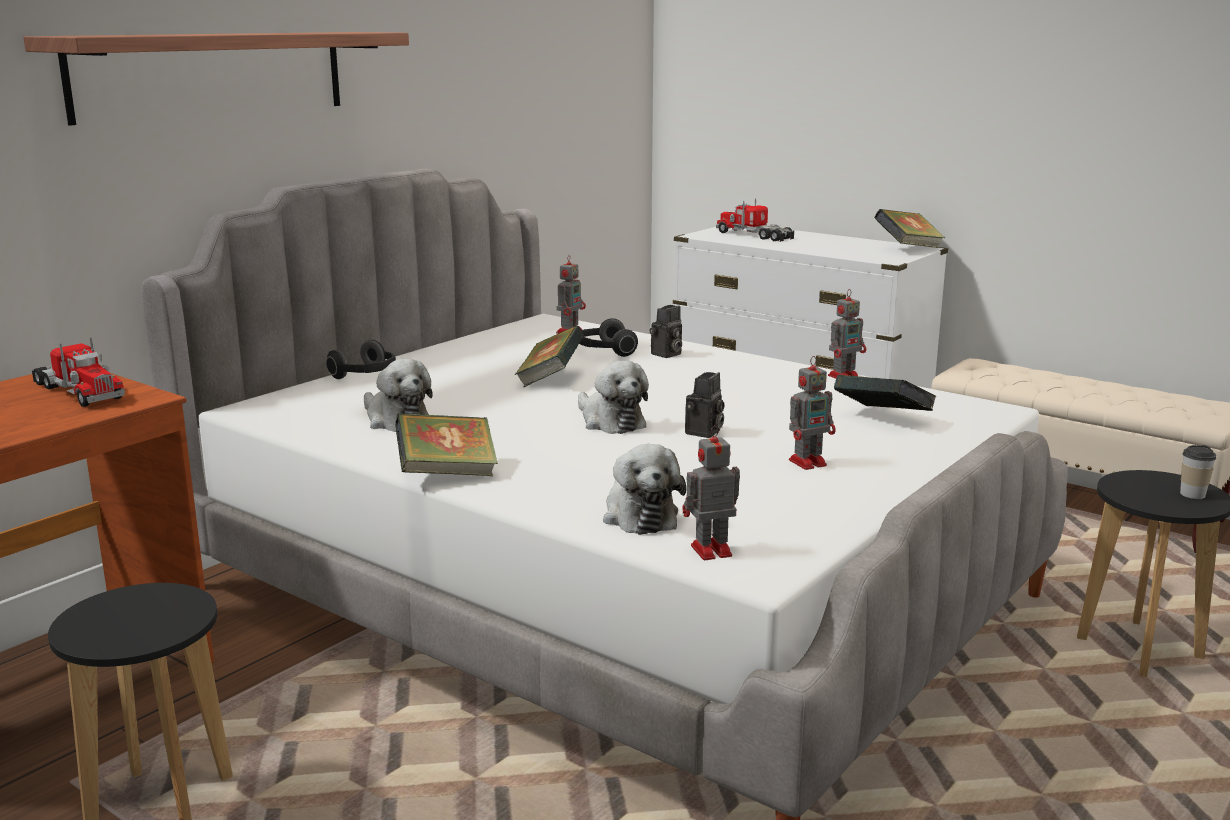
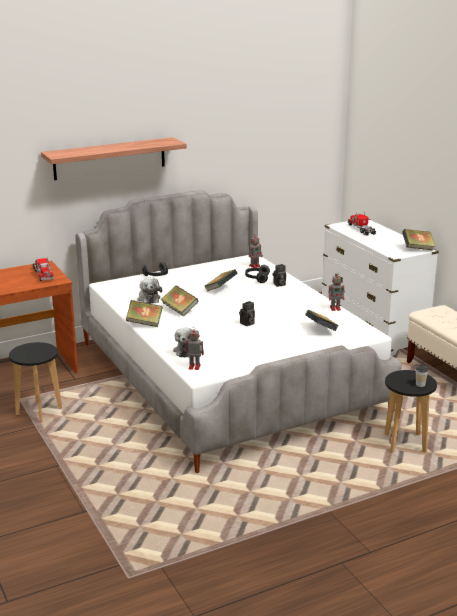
camera: 25 degrees right, 5 degrees up
(505, 431) = (179, 310): none -> book
(610, 422) = (220, 313): plush toy -> none
(809, 462) = (267, 343): toy robot -> none

